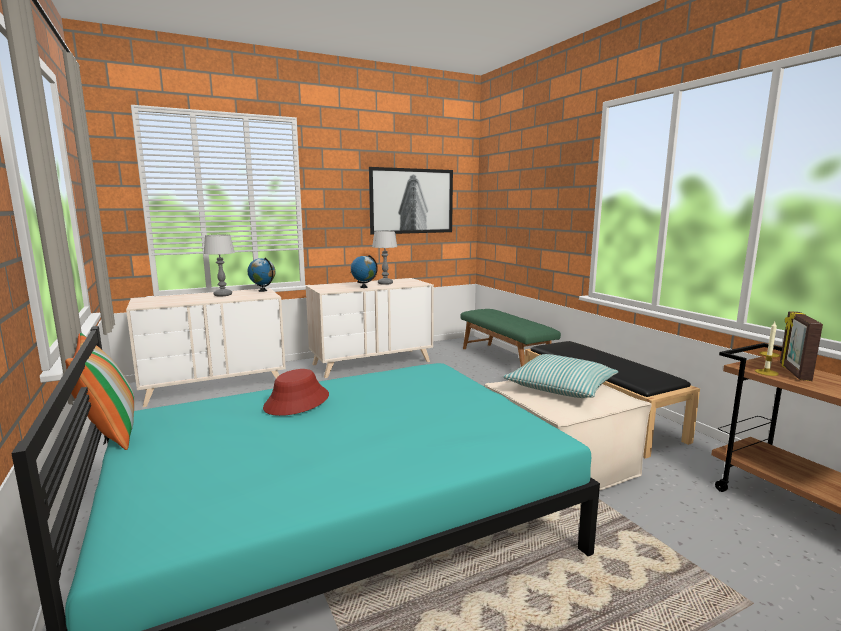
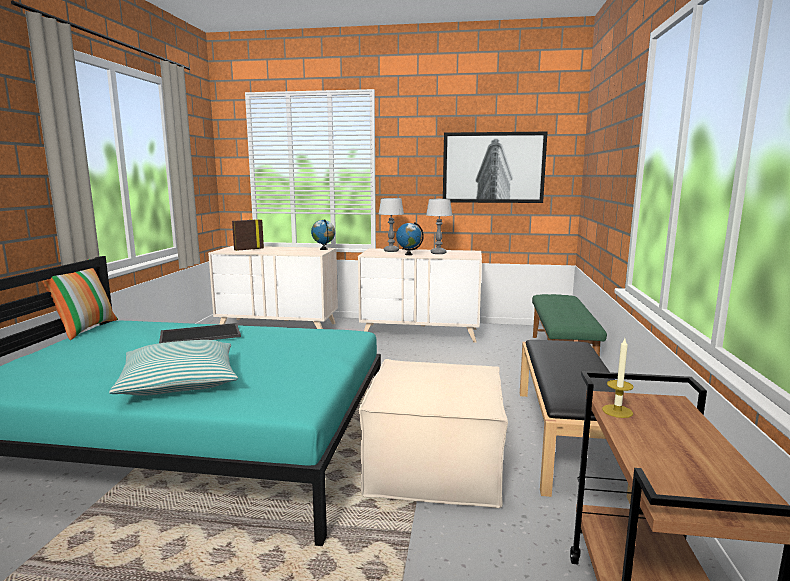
camera: 35 degrees right, 0 degrees up
(223, 295) = (288, 249): table lamp -> table lamp (391, 251)
(297, 402) = (199, 335): red hat -> tray
(560, 387) = (442, 379): pillow -> pillow (179, 381)
(793, 372) = (662, 421): picture frame -> picture frame (248, 249)

